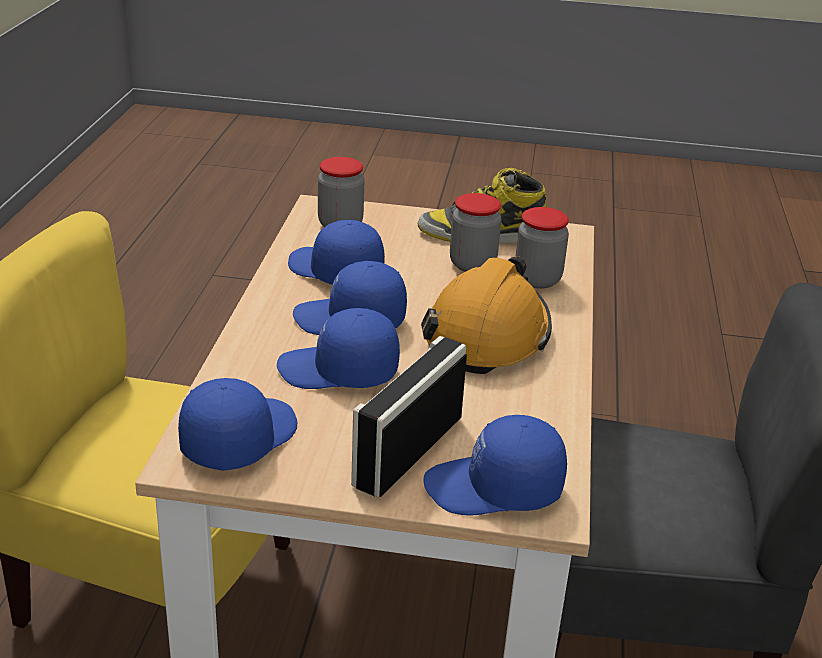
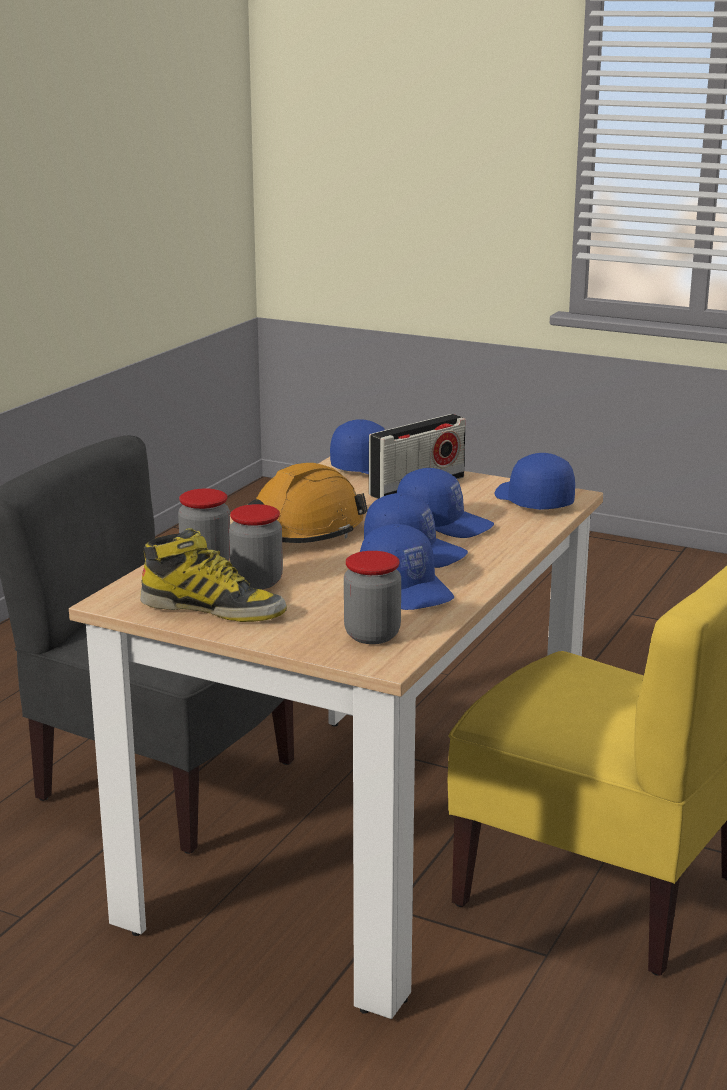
camera: 160 degrees left, 10 degrees down
(238, 438) = (532, 501): blue cap -> blue cap turned 105 degrees clockwise

